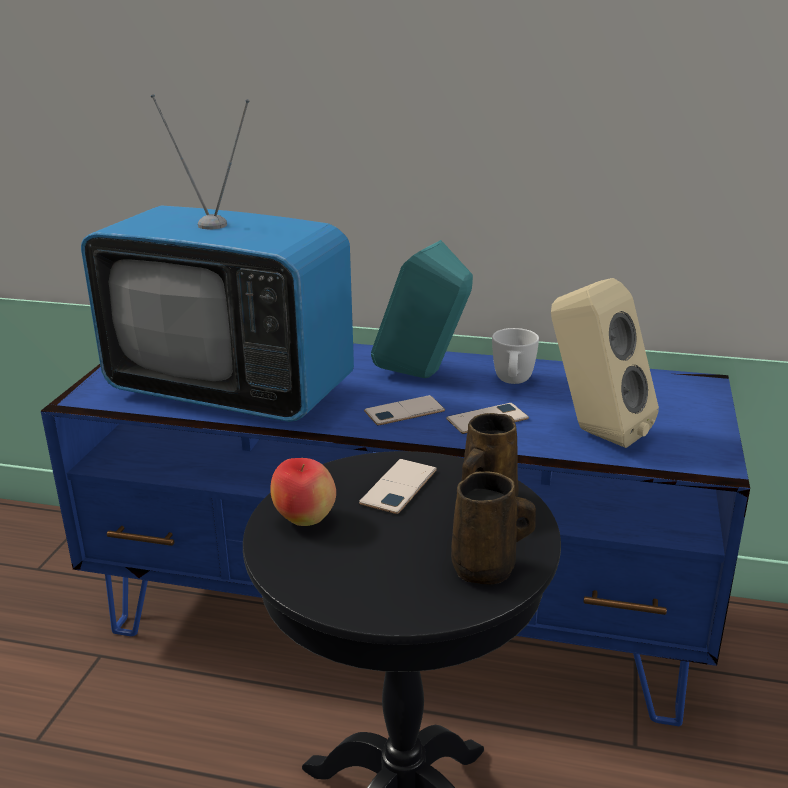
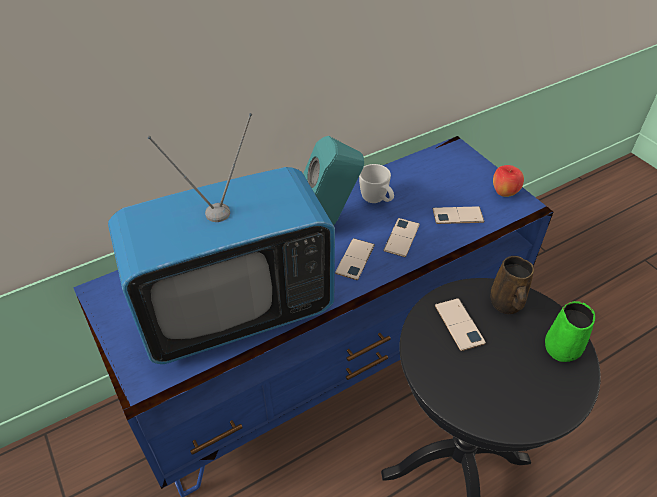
camera: 45 degrees left, 20 degrees up
(305, 520) = (454, 382): apple -> apple (504, 193)
(487, 569) = (562, 347): brown mug -> green mug
(593, 433) = (458, 215): beige speaker -> phone

